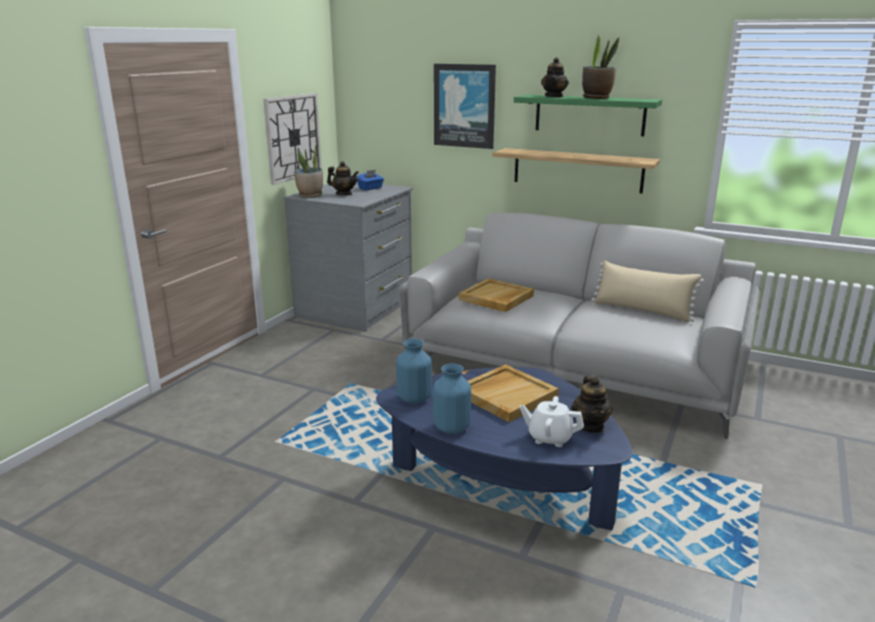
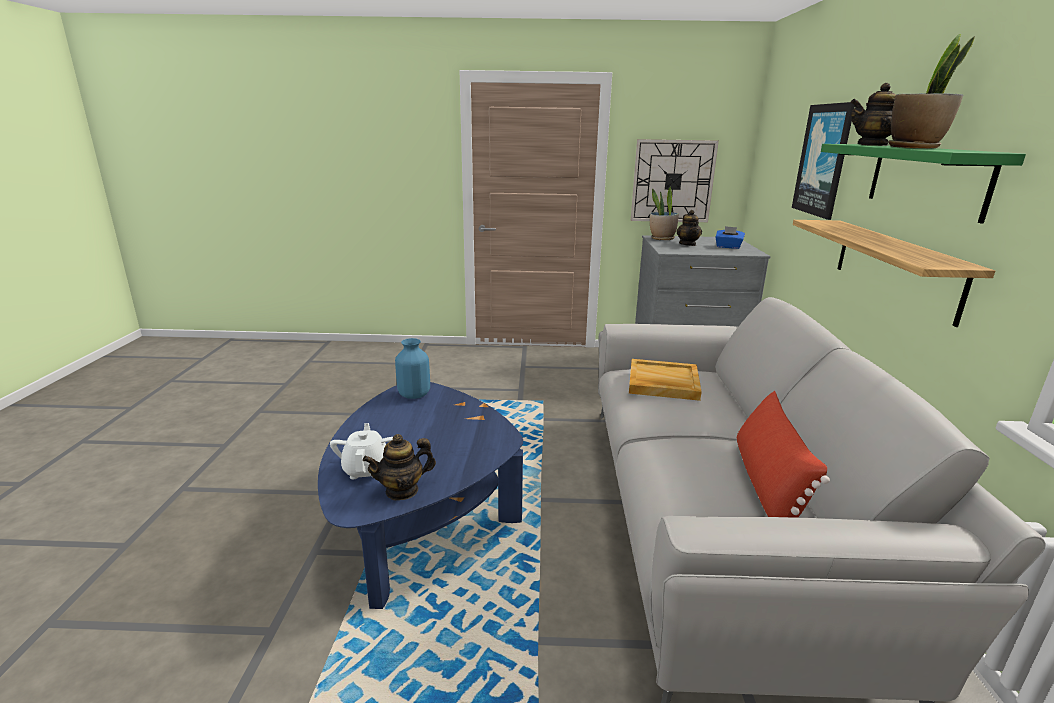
camera: 65 degrees right, 0 degrees up
(451, 427) = (369, 419): blue vase -> none
(507, 395) = (446, 433): beige tray -> none
(642, 310) = (767, 484): beige pillow -> red pillow

